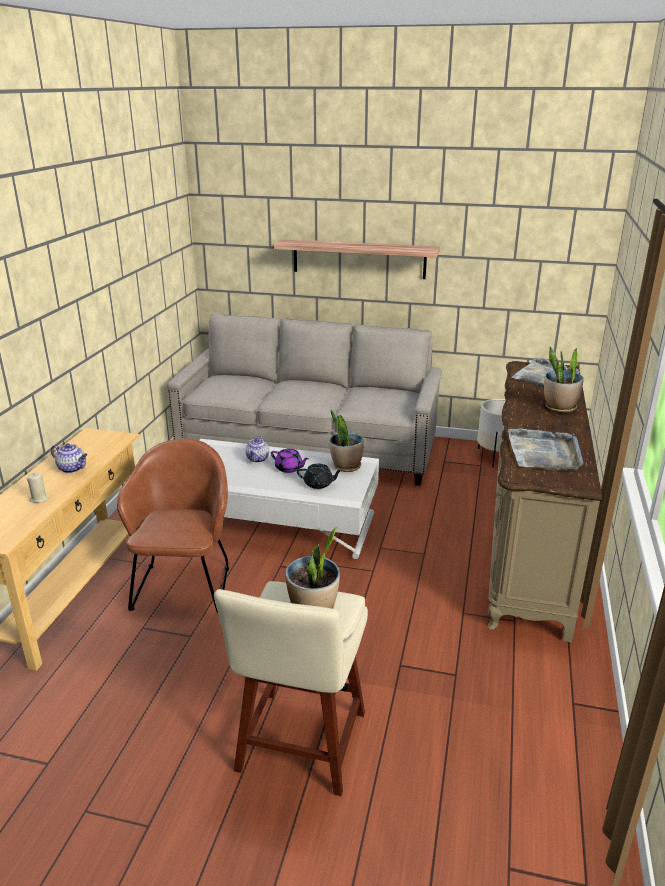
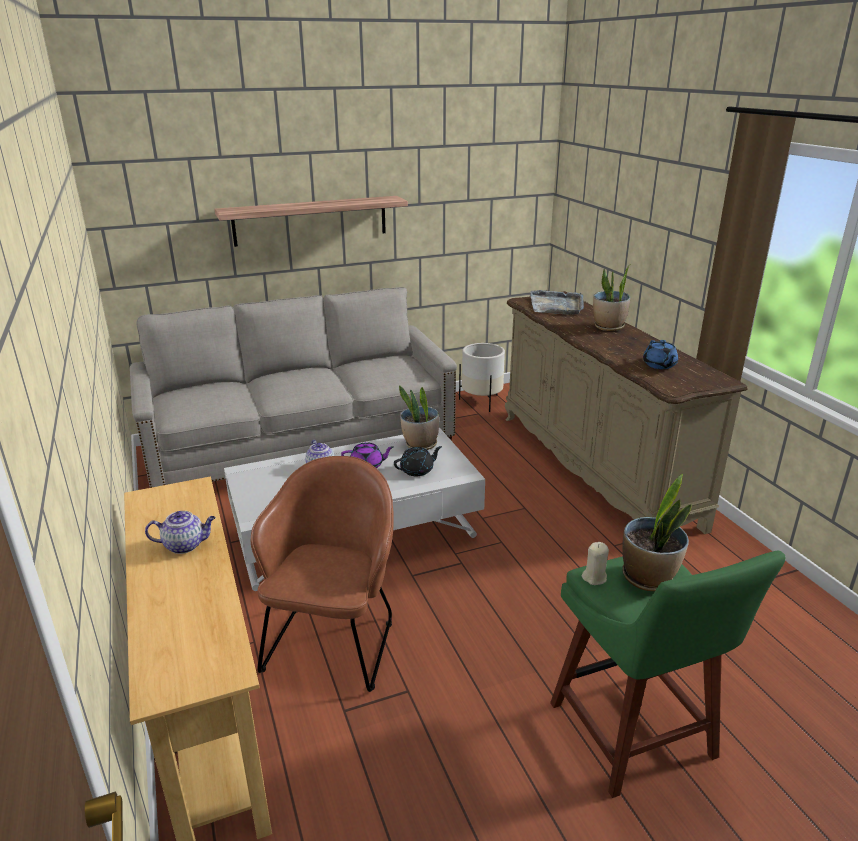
camera: 35 degrees left, 0 degrees up
(39, 499) = (197, 598): beige candle -> beige candle (594, 577)
(185, 583) = (334, 640): brown armchair -> brown armchair turned 45 degrees clockwise
(299, 746) = (635, 735): beige stool -> green stool
(544, 453) = (659, 365): grey tray -> blue teapot

